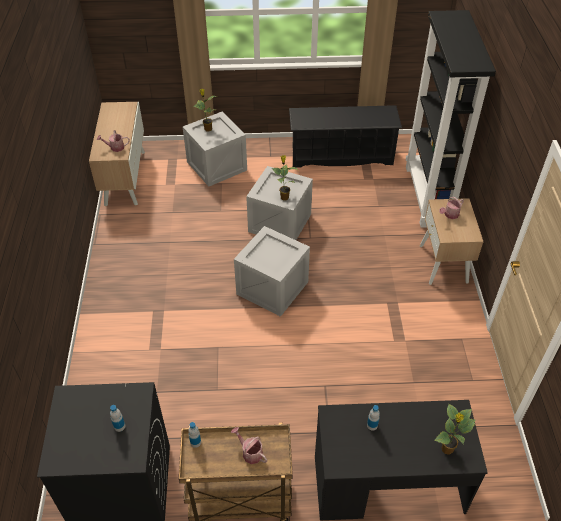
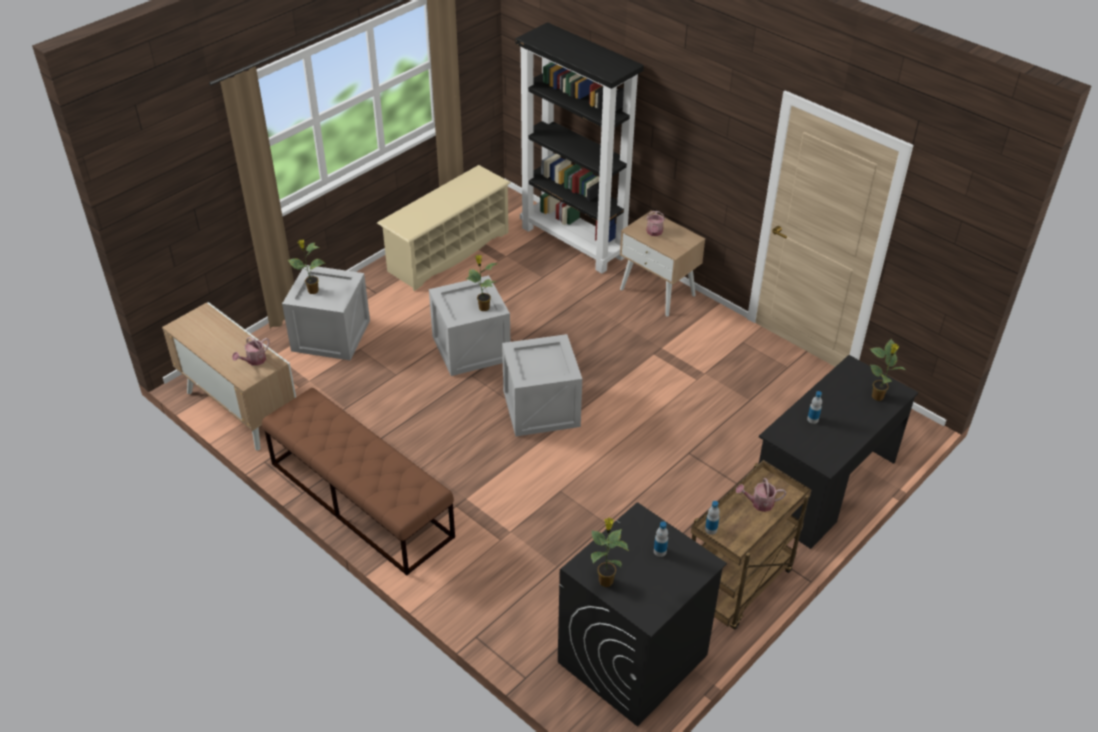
camera: 45 degrees left, 5 degrees down
(66, 416) = (605, 580): none -> potted plant
(114, 269) = (360, 499): none -> brown bench
(341, 156) = (448, 252): black shoe rack -> beige shoe rack

